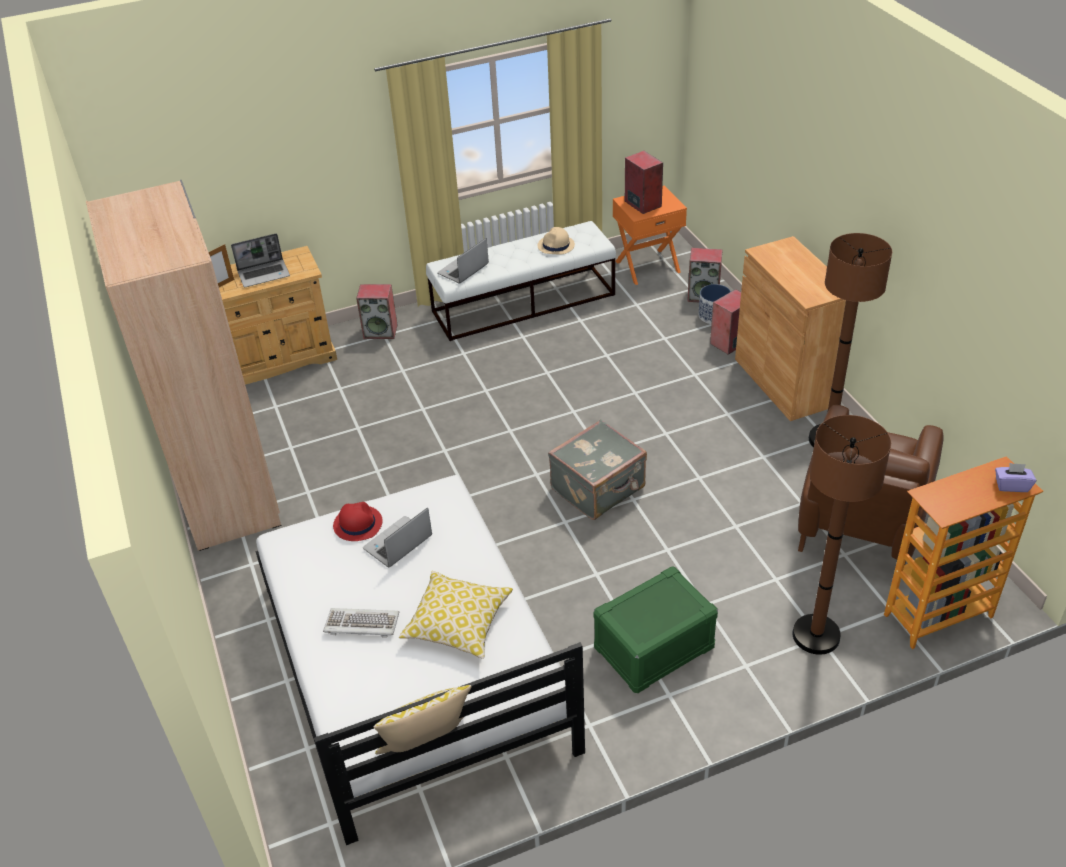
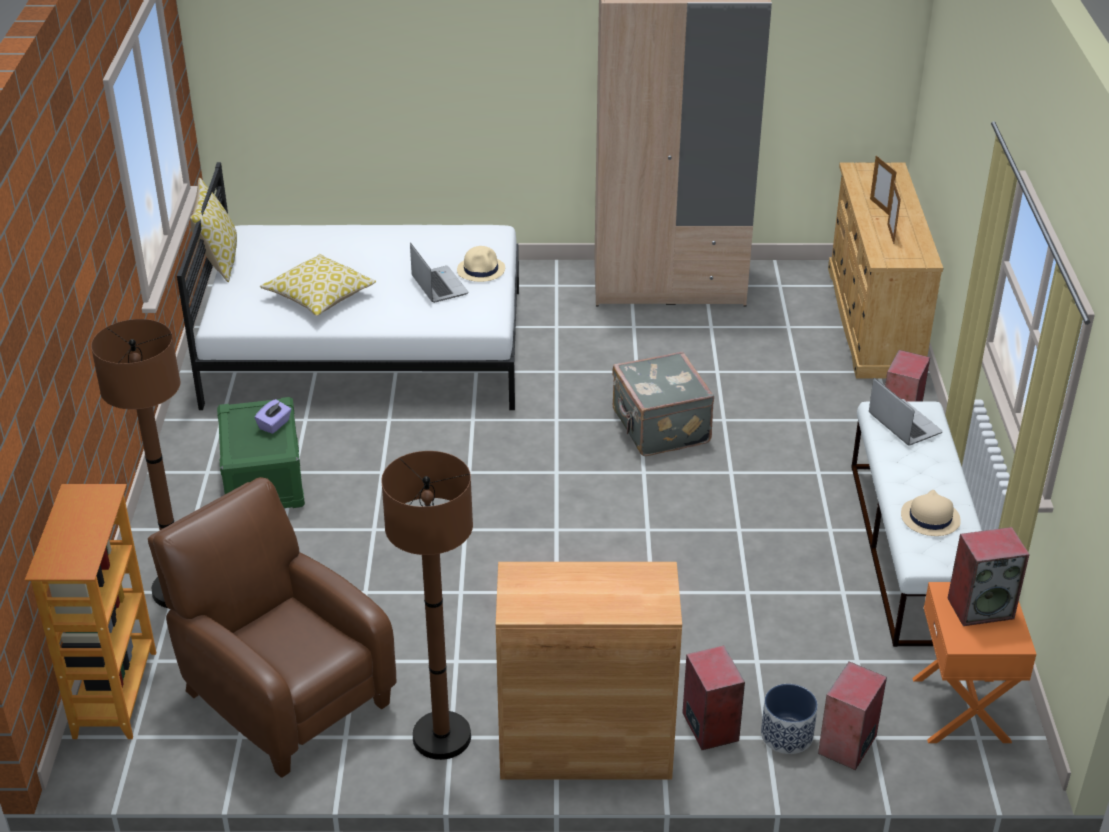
camera: 110 degrees right, 5 degrees down
(264, 274) = (890, 234): laptop -> picture frame
(357, 524) = (481, 270): red hat -> beige hat
(361, 624) = (361, 253): keyboard -> none
(599, 489) = (499, 510): grey suitcase -> grey suitcase (659, 428)
(1011, 485) = (55, 559): purple tissue box -> purple tissue box (274, 425)

